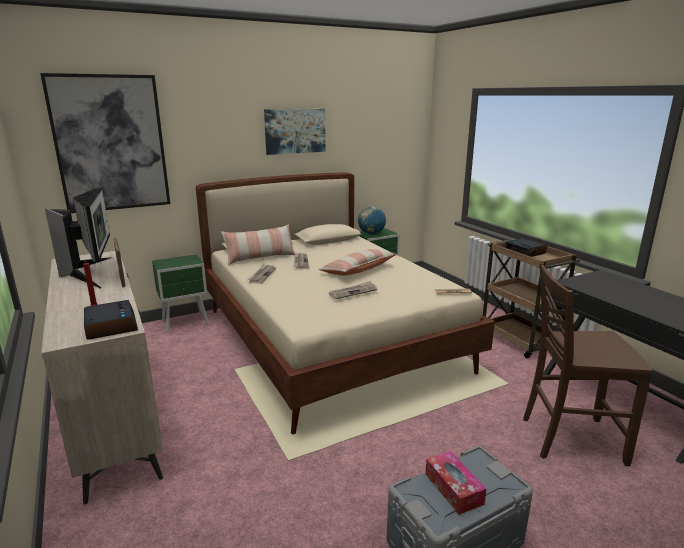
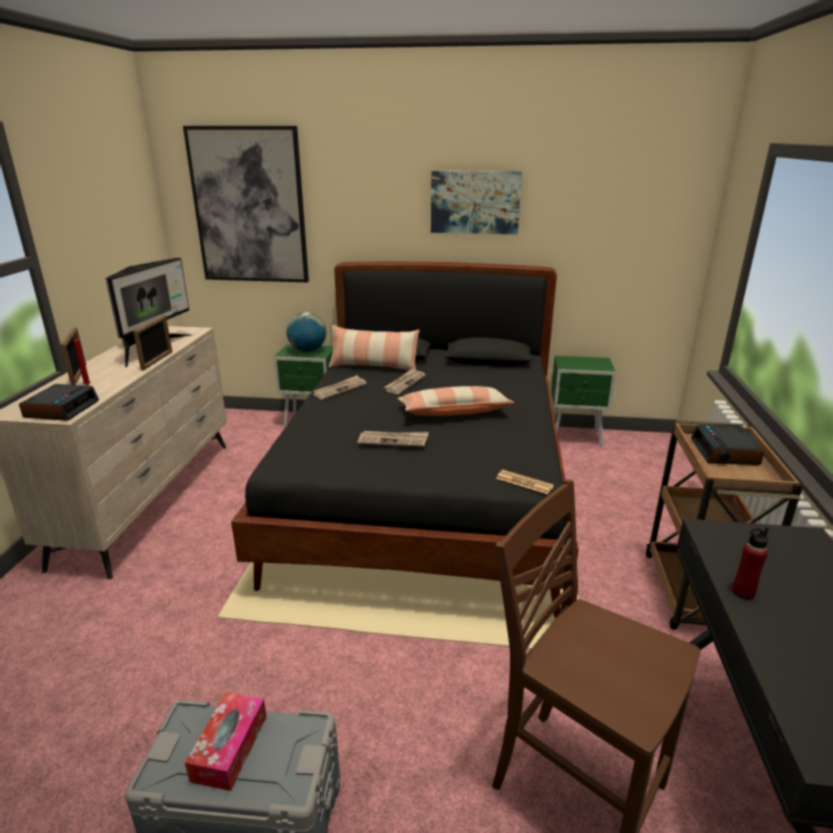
camera: 35 degrees right, 5 degrees up
(67, 303) = (79, 375): none -> picture frame
(330, 340) = (427, 494): beige bed -> black bed
(371, 234) = (574, 363): globe -> globe (307, 351)
(614, 299) = (743, 592): none -> red bottle

